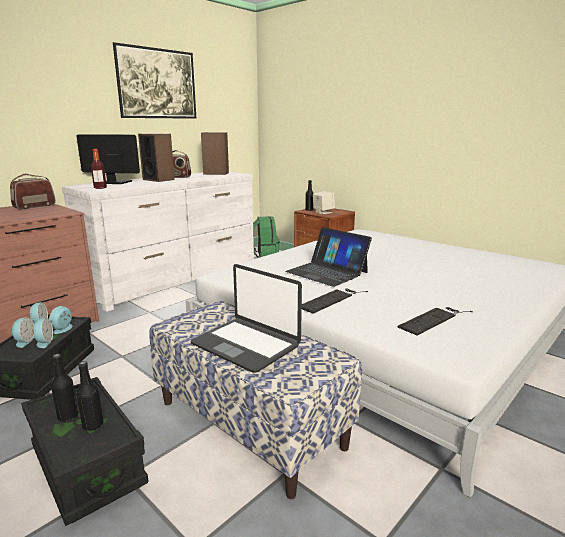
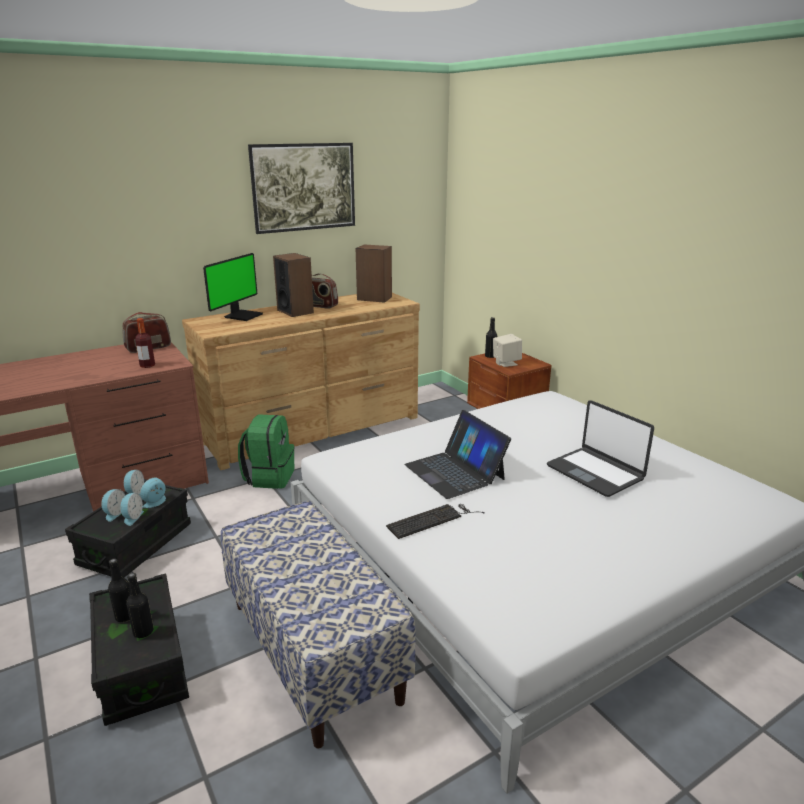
camera: 15 degrees right, 5 degrees up
(100, 188) = (219, 328): bottle -> bottle (147, 365)
(115, 182) = (242, 315): monitor -> monitor turned 90 degrees clockwise
(176, 279) = (314, 430): white dresser -> brown dresser
(246, 345) = (304, 572): laptop -> laptop (595, 472)
(265, 254) = (440, 399): green backpack -> green backpack (269, 477)
(433, 319) = (535, 571): keyboard -> none

